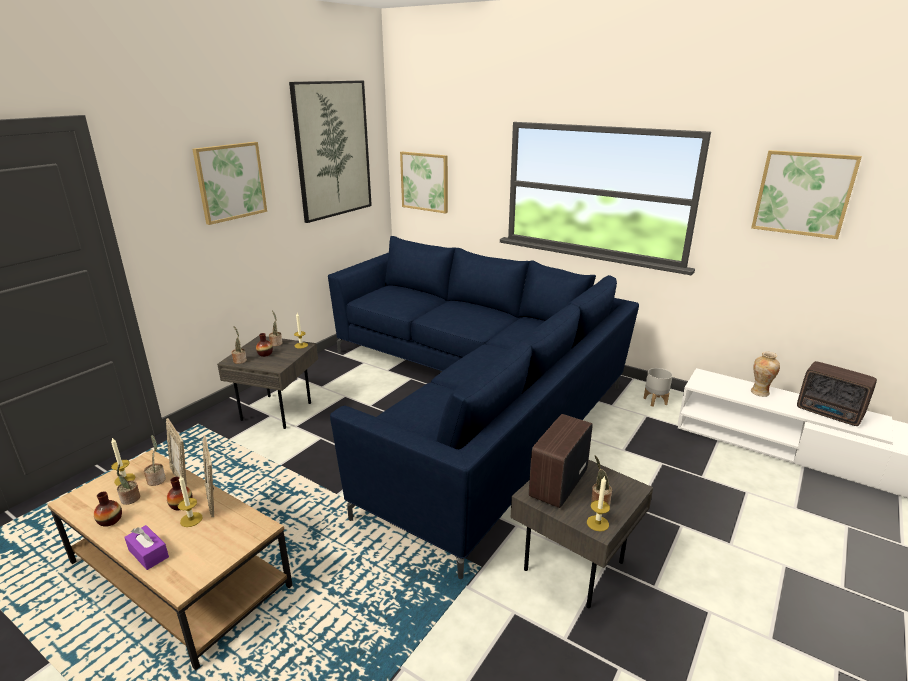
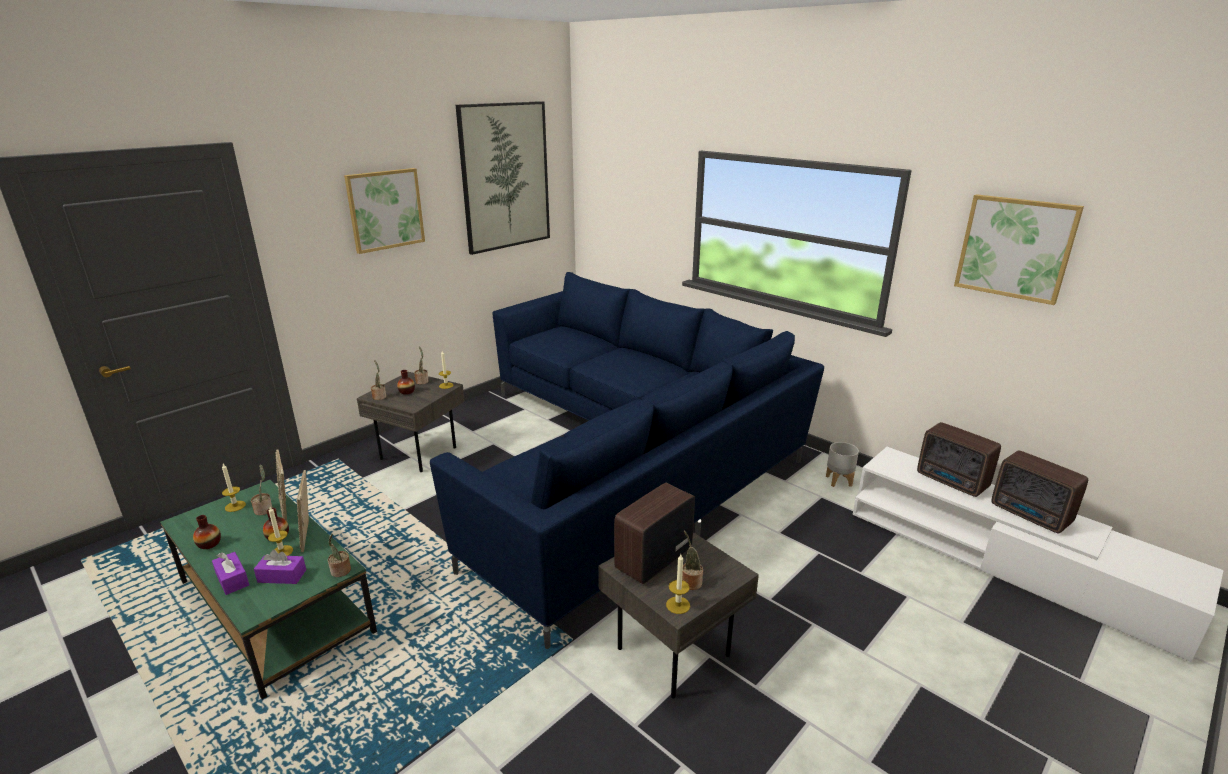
camera: 10 degrees right, 0 degrees up
(130, 499) = (234, 526): potted plant -> potted plant (340, 571)
(179, 574) = (275, 606): brown coffee table -> green coffee table
(200, 543) = (282, 576): none -> purple tissue box
(425, 182) = (609, 213): picture -> none
(759, 392) = (953, 482): vase -> radio

